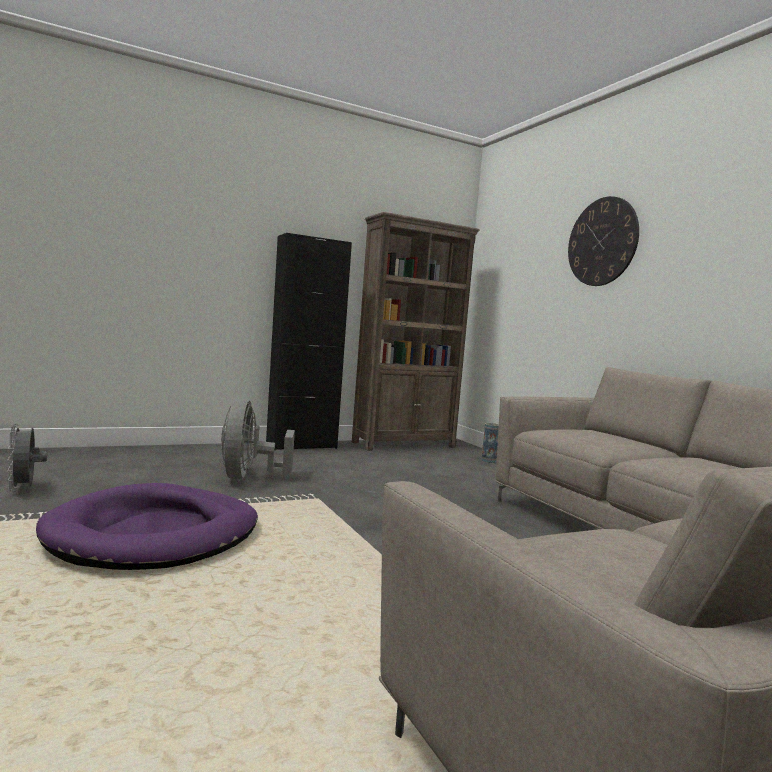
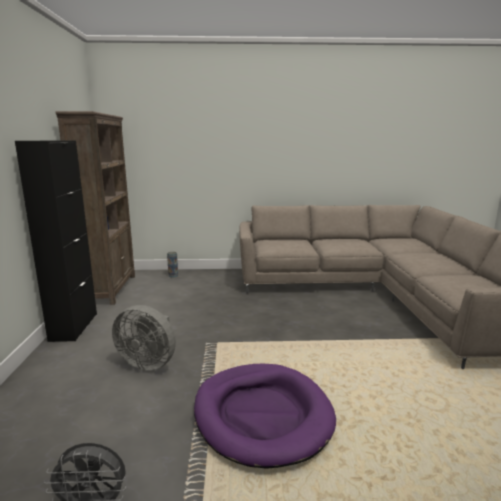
camera: 65 degrees left, 10 degrees up
(602, 242) = (225, 134): wall clock -> none

